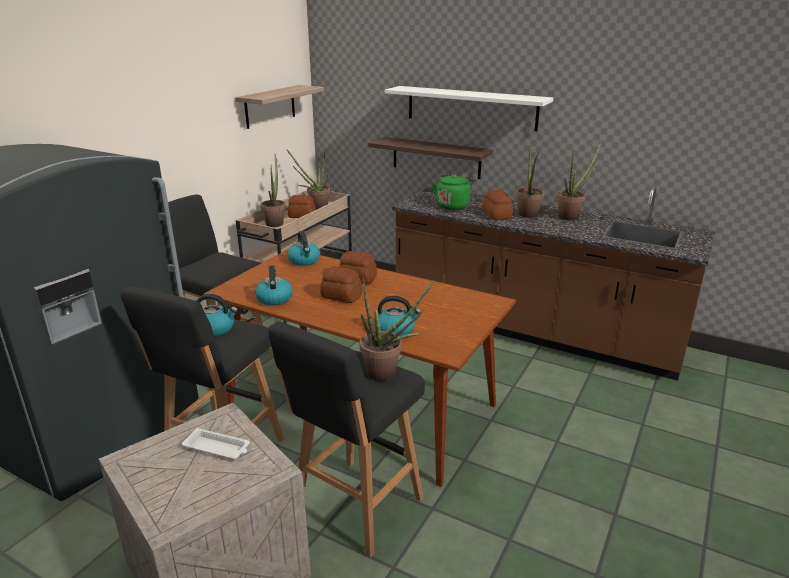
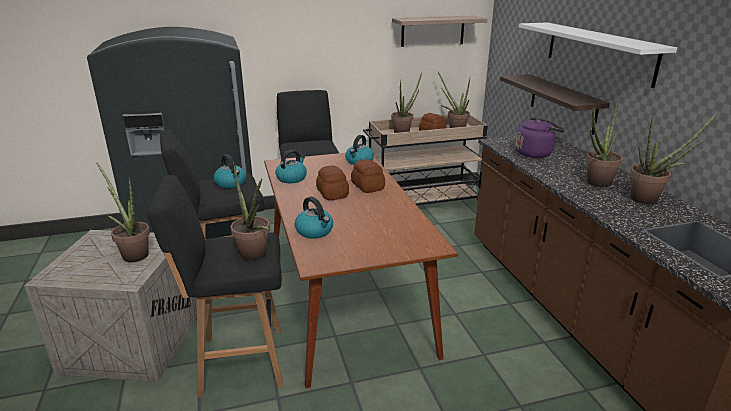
camera: 45 degrees right, 0 degrees up
(218, 448) = (133, 254): white tray -> potted plant
(453, 206) = (535, 153): green kettle -> purple kettle
(496, 215) = (561, 173): bread -> none

